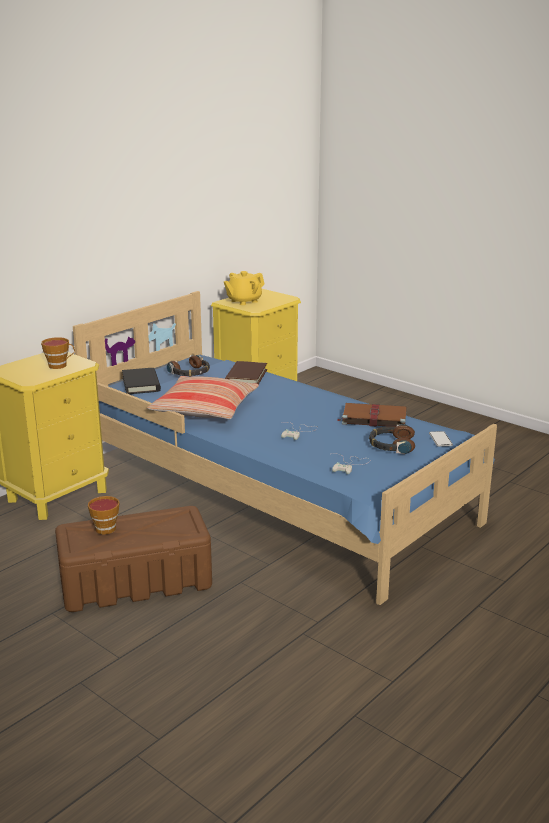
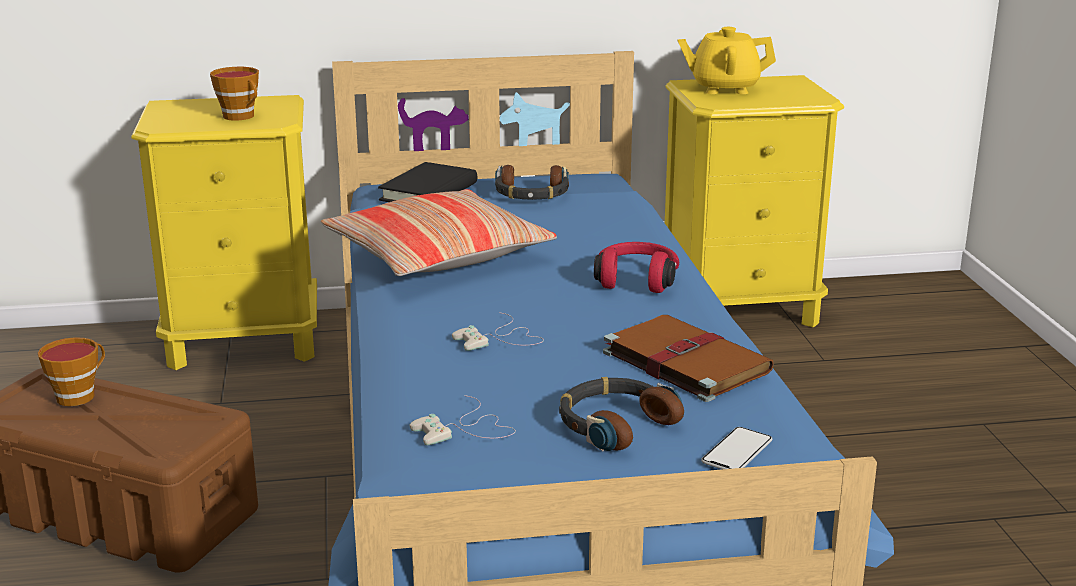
camera: 40 degrees right, 0 degrees up
(246, 377) = (604, 224): brown book -> none
(302, 395) = (637, 280): none -> red headphones

